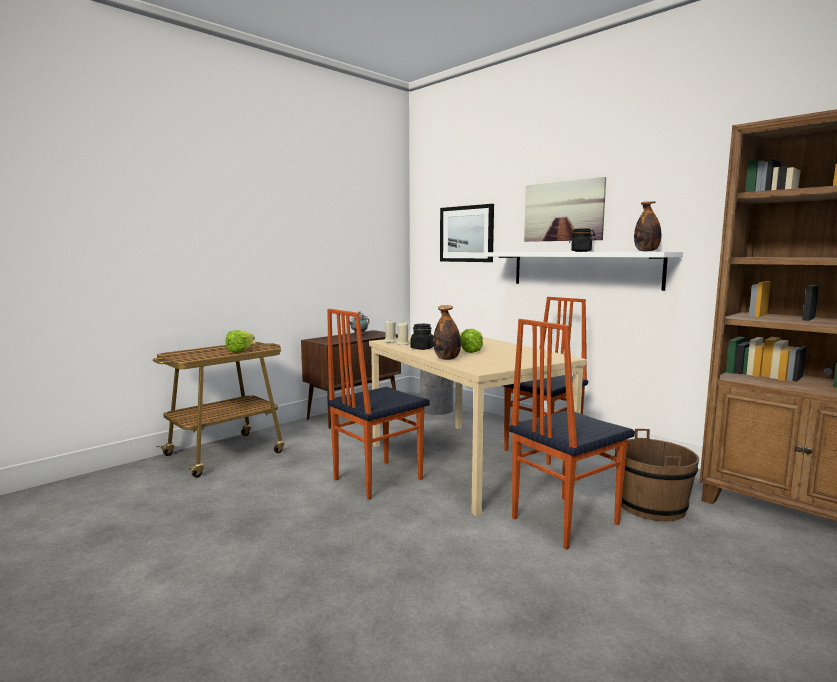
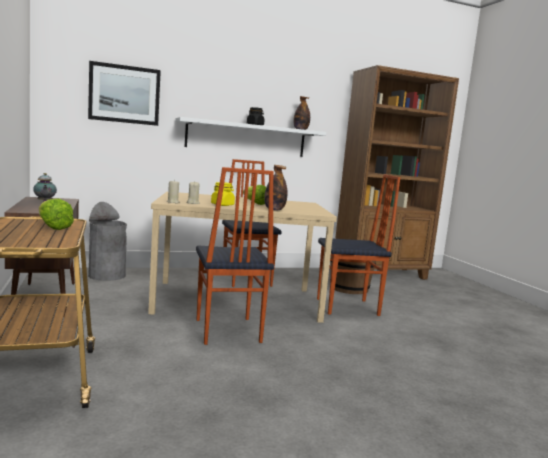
camera: 65 degrees left, 0 degrees up
(422, 348) = (222, 205): black jar -> yellow jar
(563, 211) = (230, 90): picture -> none
(563, 520) = (348, 307): chair -> chair turned 90 degrees counterclockwise

